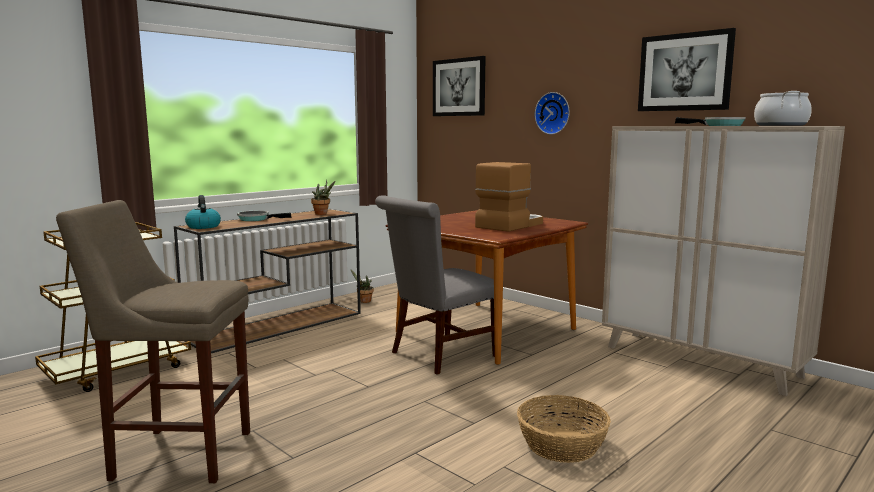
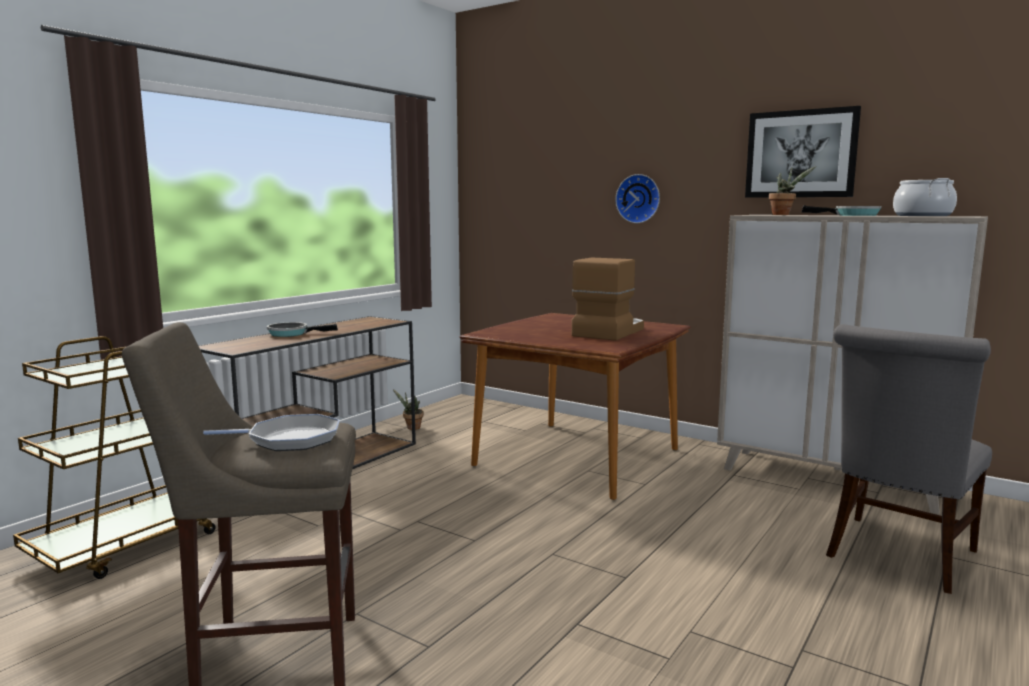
camera: 10 degrees left, 0 degrees up
(185, 289) = (289, 439): none -> frying pan
(203, 226) = (230, 346): kettle -> none
(322, 214) = (369, 324): potted plant -> potted plant (783, 214)
(438, 355) = (538, 493): grey chair -> grey chair (898, 556)
(459, 87) = (515, 166): picture -> none
(561, 444) = (739, 596): basket -> none

